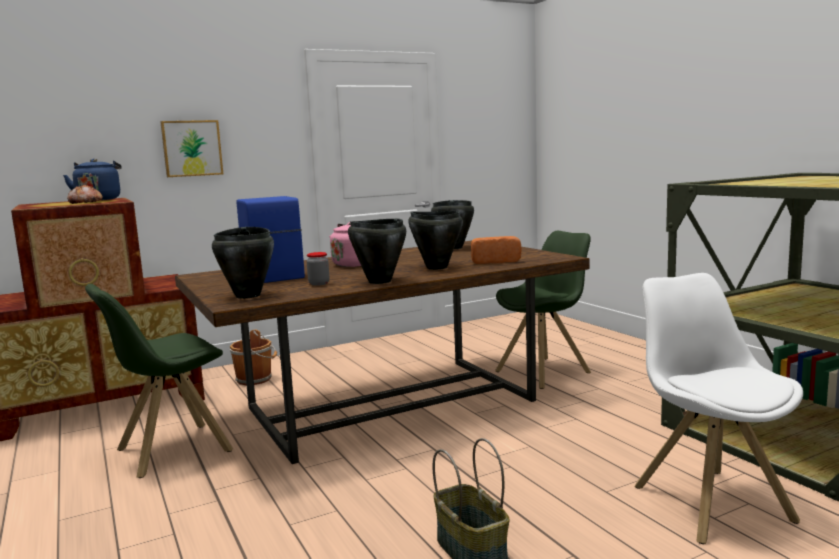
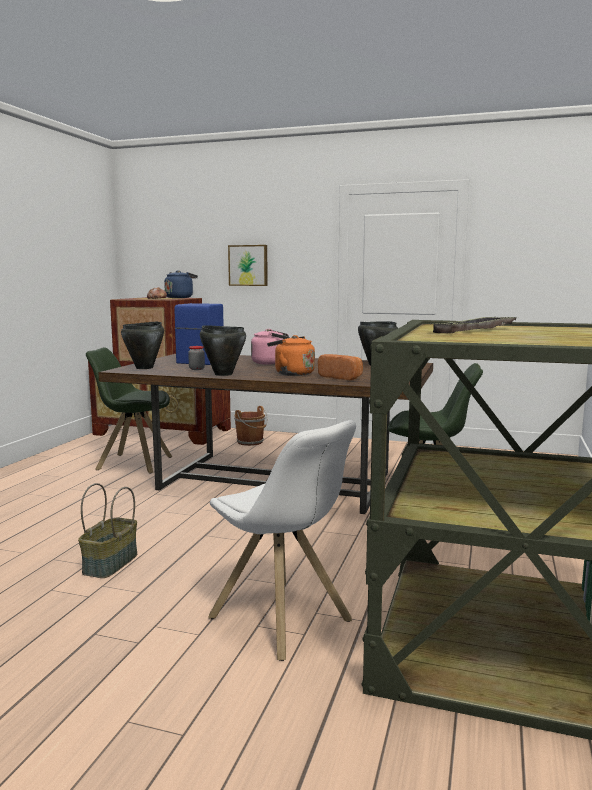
camera: 45 degrees right, 0 degrees up
(436, 267) = (292, 373): black cooking pot -> orange kettle
(710, 503) = (281, 618): white chair -> white chair turned 105 degrees clockwise
(781, 184) = (475, 330): none -> tray

